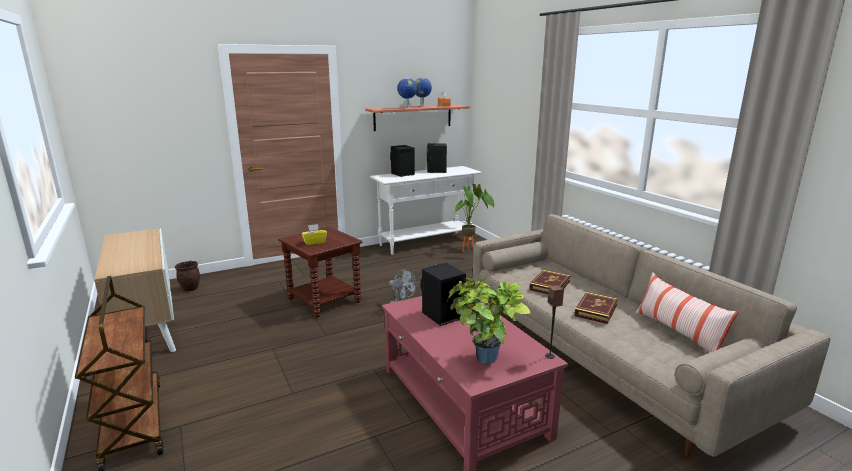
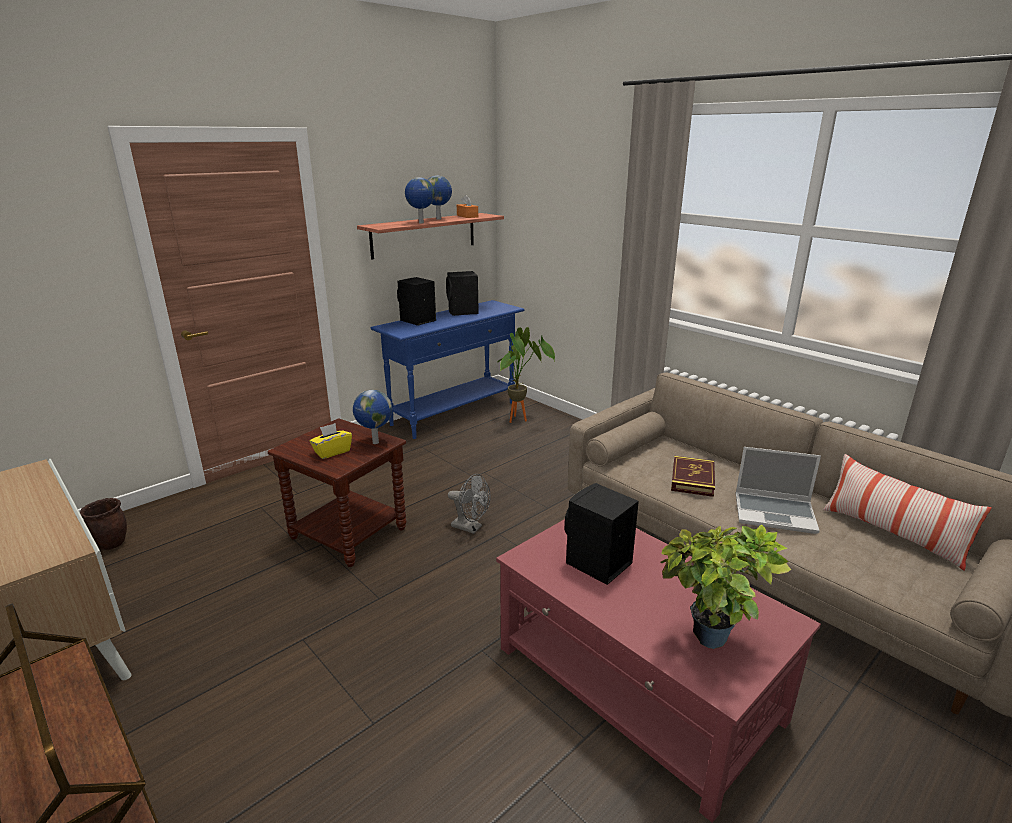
camera: 15 degrees left, 5 degrees up
(342, 240) = (374, 442): none -> globe
(426, 242) = (454, 413): white console table -> blue console table
(550, 356) = (790, 615): speaker -> none
(596, 310) = (775, 513): book -> laptop

